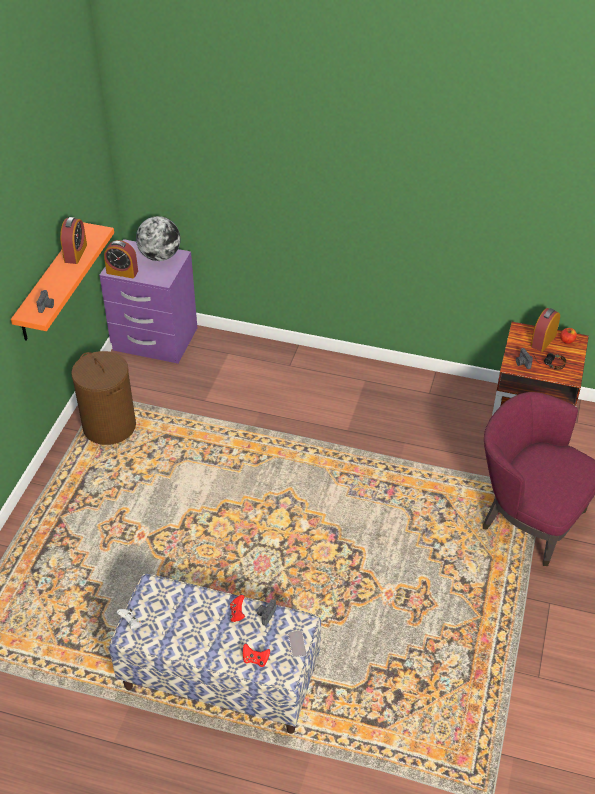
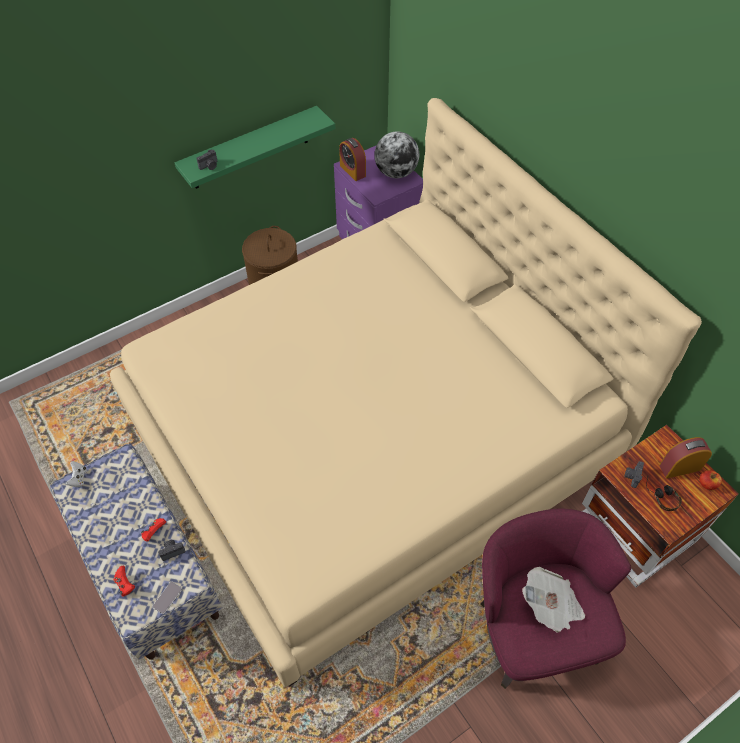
camera: 40 degrees right, 10 degrees up
(51, 283) = (250, 148): orange shelf -> green shelf
(75, 253) = (281, 131): alarm clock -> none
(297, 477) = (371, 438): none -> beige bed
(545, 472) = (550, 606): none -> newspaper

